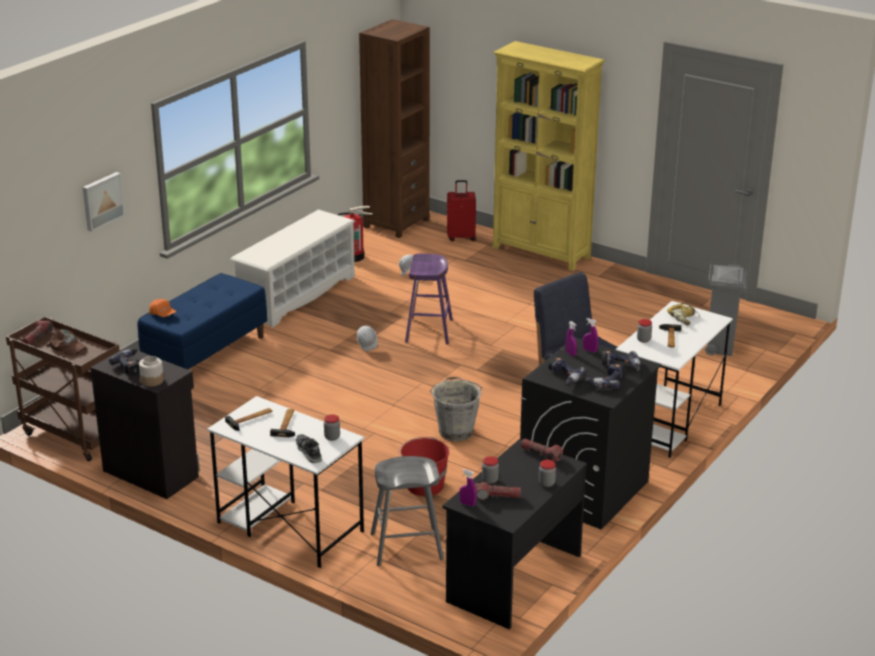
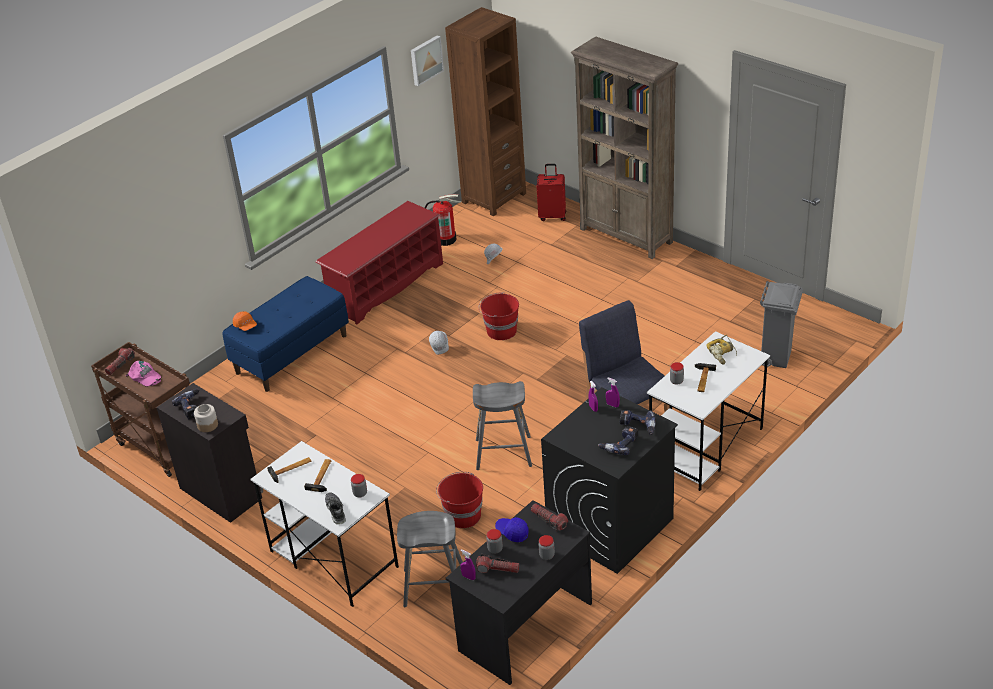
camera: 10 degrees right, 10 degrees up
(67, 347) = (144, 377): brown cap -> pink cap
(102, 201) = (179, 231): picture -> picture (425, 60)
(297, 295) = (385, 285): white shoe rack -> red shoe rack
(429, 330) = (501, 331): purple stool -> red bucket
(456, 431) = (504, 453): grey bucket -> grey stool
(504, 466) = (512, 532): none -> blue cap
(541, 252) = (626, 236): yellow bookcase -> brown bookcase
(563, 377) = (580, 438): power drill -> none

